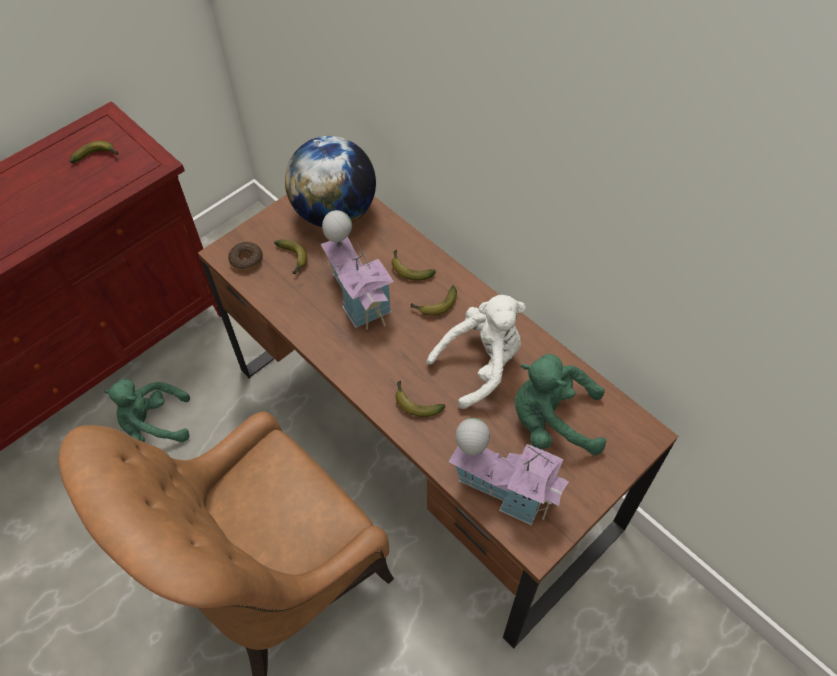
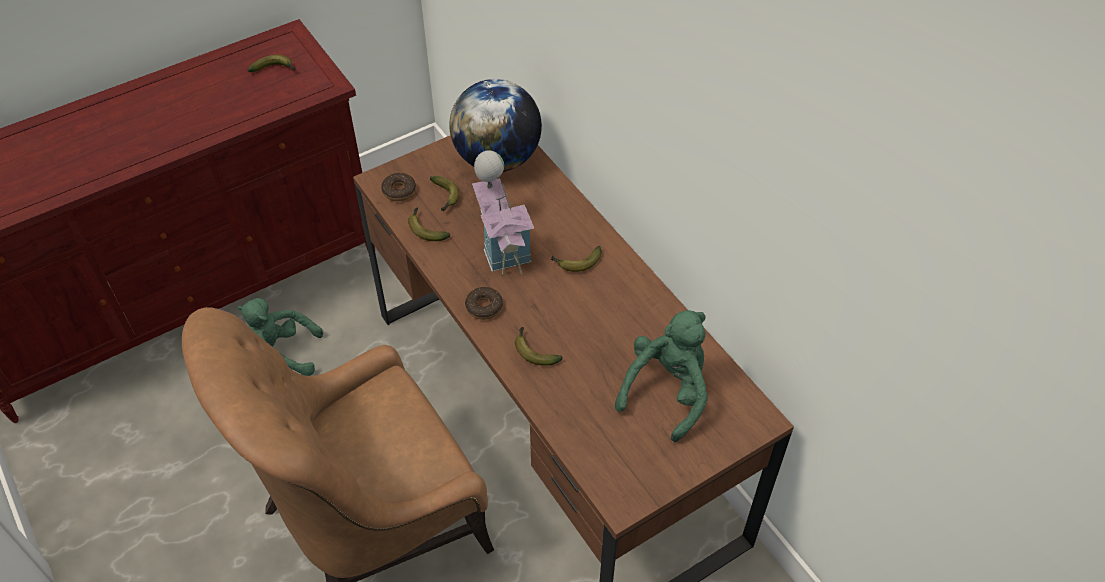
camera: 10 degrees right, 5 degrees down
(356, 365) = (484, 307): none -> donut
(409, 269) = (559, 224): banana -> banana (425, 229)
(481, 364) = (609, 326): white plush toy -> none
(505, 489) = (603, 445): toy house -> none
(552, 422) = (667, 391): green plush toy -> green plush toy turned 105 degrees clockwise

